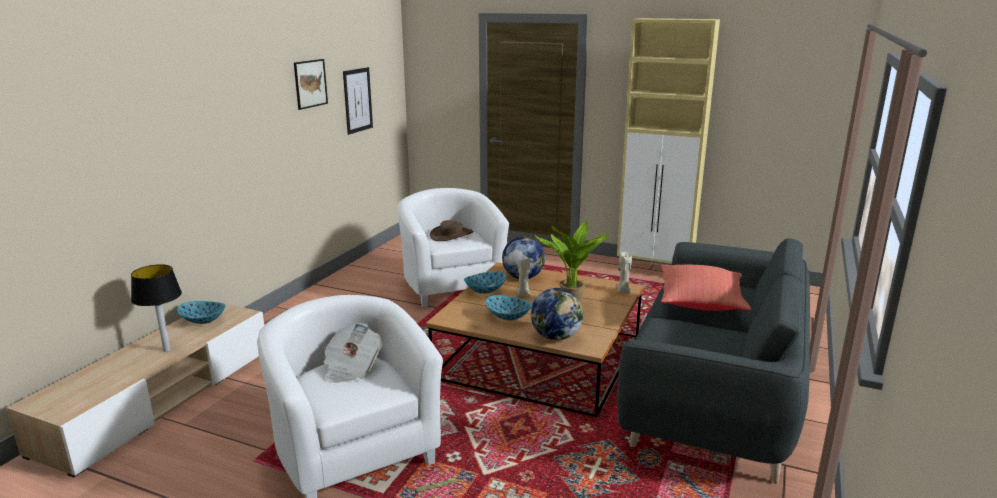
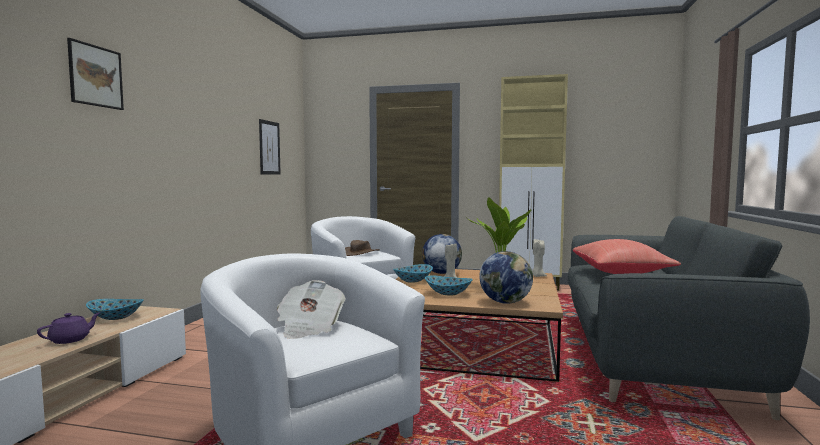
camera: 10 degrees left, 15 degrees down
(167, 349) = (70, 340): table lamp -> purple teapot
(310, 83) = (232, 119): picture -> picture (96, 76)

